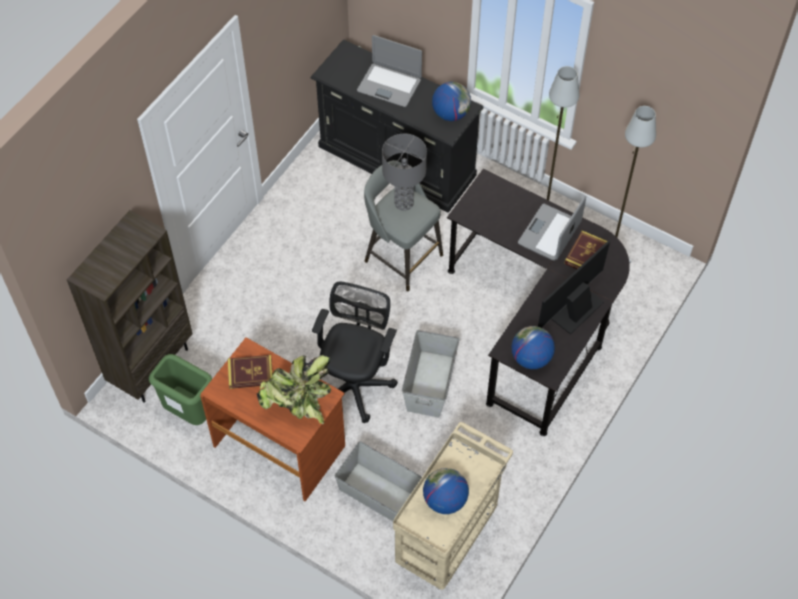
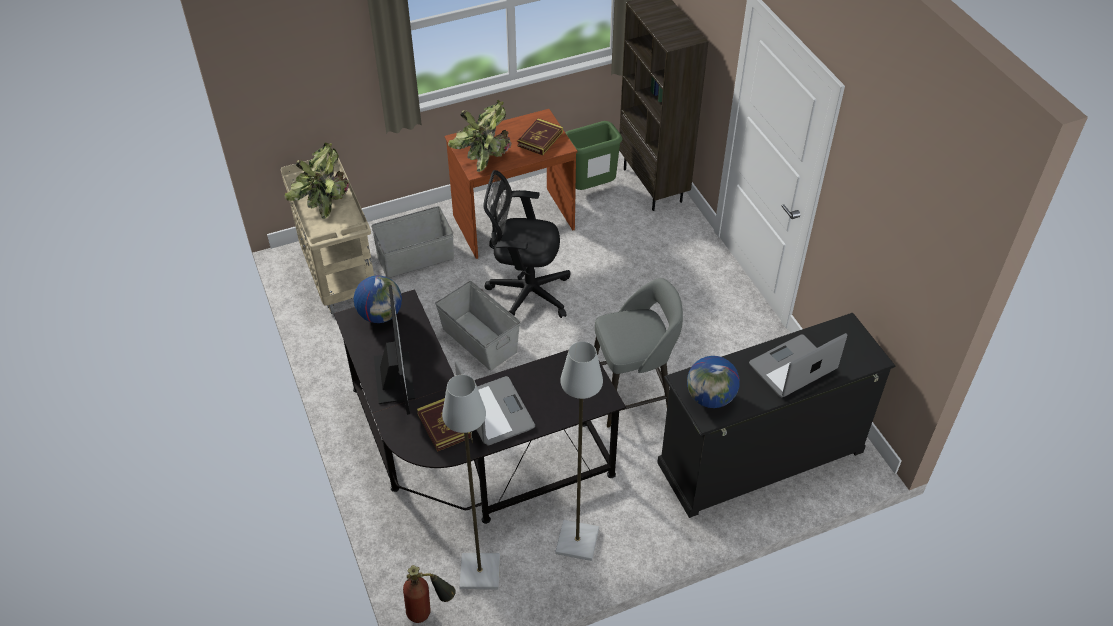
camera: 125 degrees right, 10 degrees down
(355, 384) = (526, 292): black office chair -> black office chair turned 135 degrees clockwise
(404, 202) = (643, 336): grey table lamp -> none
(444, 500) = (324, 198): globe -> potted plant
(658, 268) = (429, 611): none -> fire extinguisher

